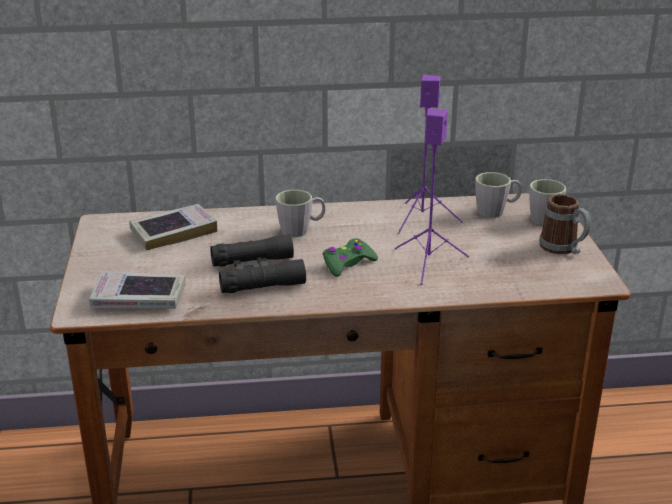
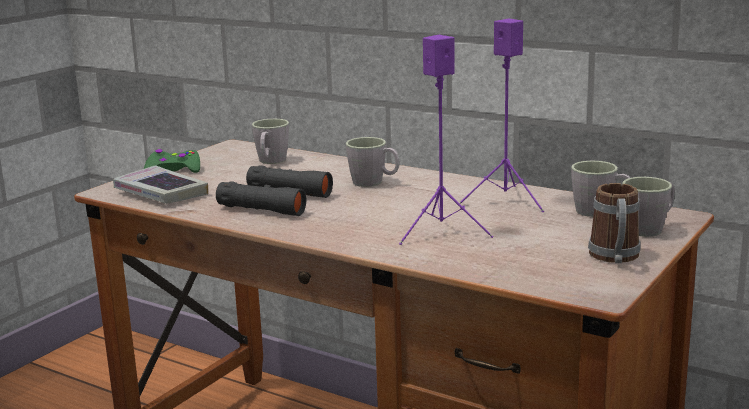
camera: 40 degrees right, 10 degrees down
(174, 232) = (270, 162): book -> grey mug
(348, 263) = (364, 213): green game controller -> green game controller (174, 170)

